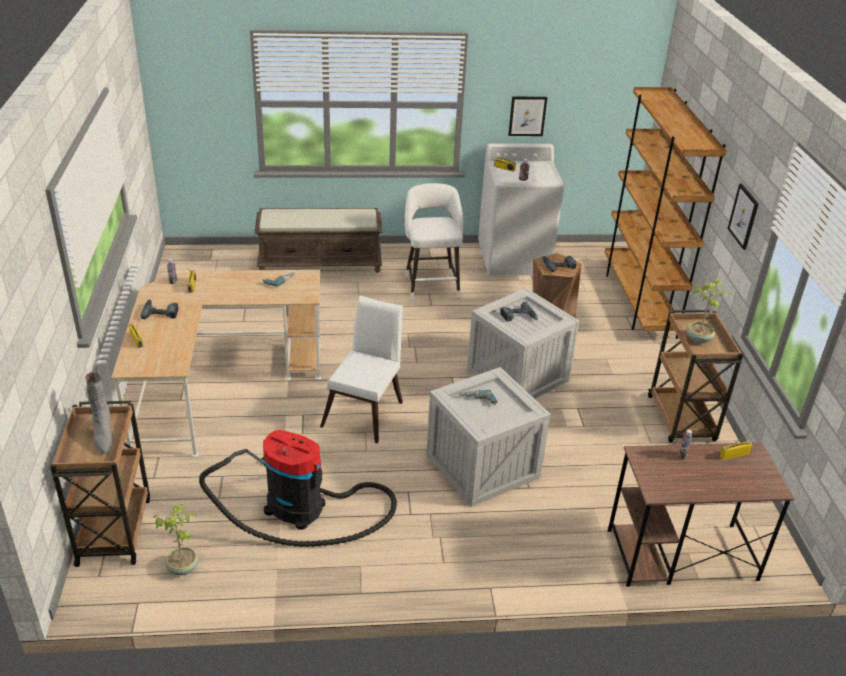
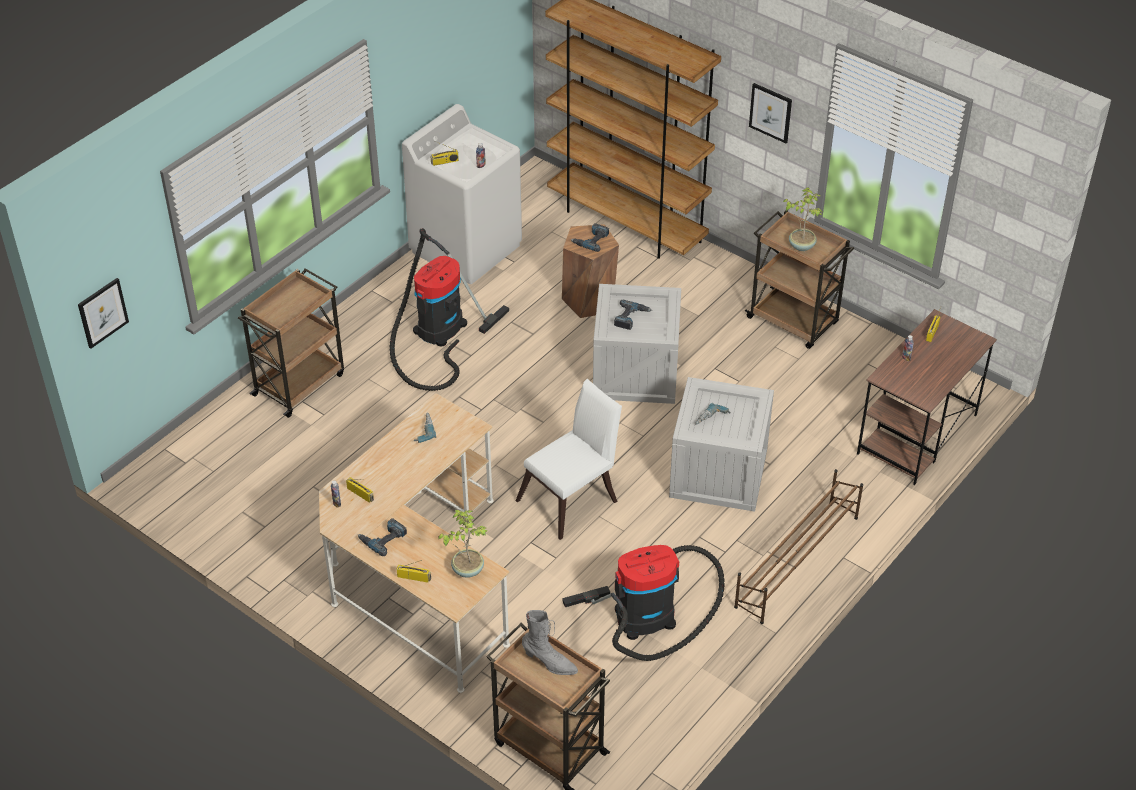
camera: 45 degrees left, 10 degrees up
(183, 567) = (640, 724): potted plant -> potted plant (467, 569)
(321, 262) = (300, 383): brown bench -> brown cart
(366, 411) = (572, 498): white chair -> white chair turned 75 degrees clockwise
(431, 284) = (437, 332): white stool -> vacuum cleaner
(450, 561) = (796, 562): none -> brown shoe rack
(527, 116) = (429, 89): picture -> picture (102, 312)

